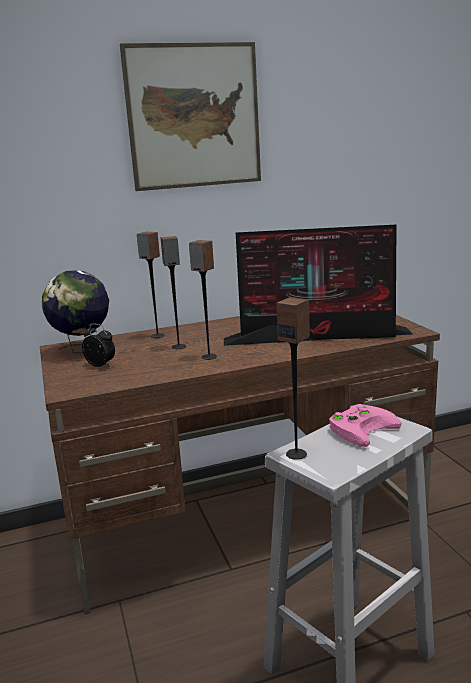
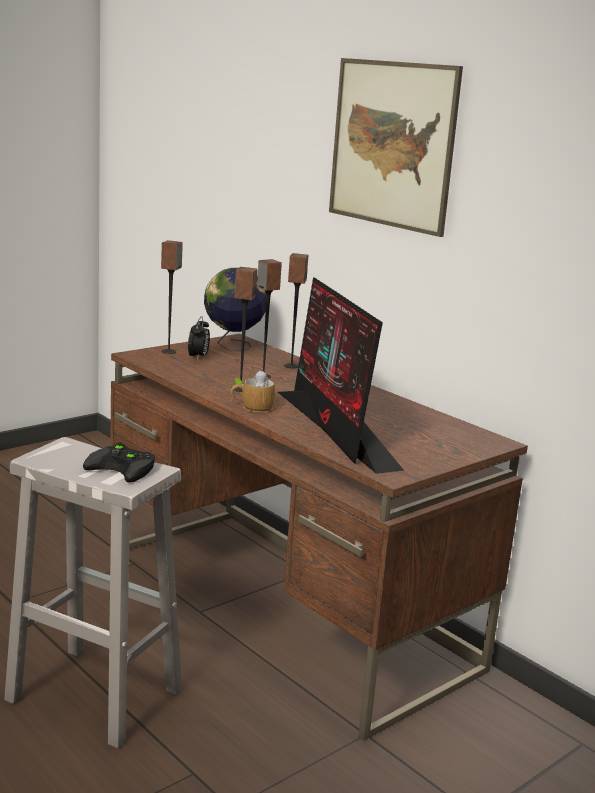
camera: 65 degrees right, 0 degrees up
(257, 356) = (251, 406): none -> mug
(296, 454) = (65, 446): speaker -> speaker (169, 351)
(361, 427) = (125, 467): pink game controller -> black game controller

